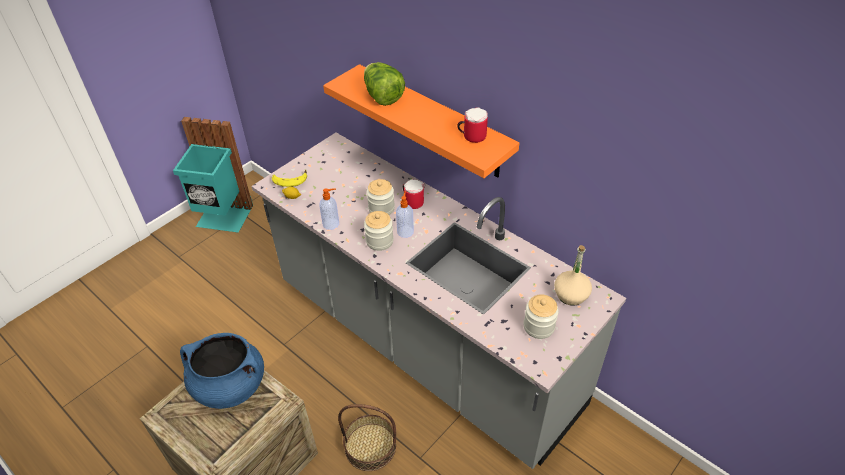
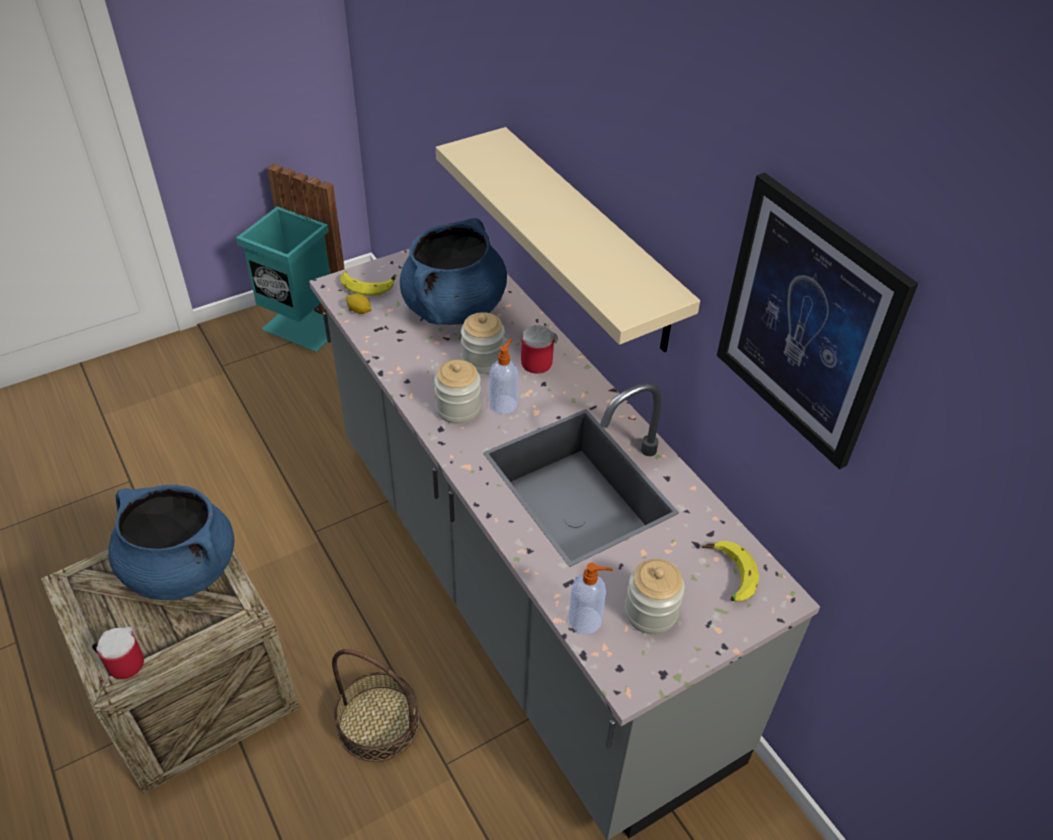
camera: 15 degrees right, 0 degrees up
(331, 224) = (398, 365): soap dispenser -> soap dispenser (586, 620)
(350, 182) = (454, 308): none -> blue cooking pot
(382, 96) = (516, 182): lettuce -> none
(433, 121) = (590, 240): orange shelf -> beige shelf
(471, 136) = (626, 272): mug -> mug (122, 662)
(571, 295) = (727, 575): beige bottle -> banana
(593, 141) = (806, 322): none -> picture

